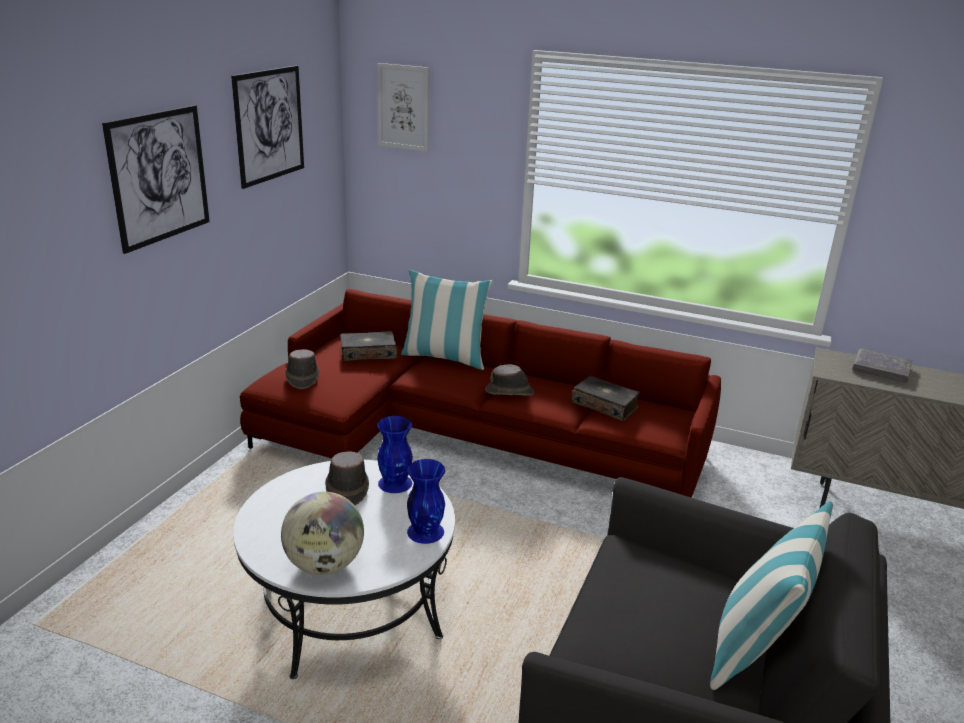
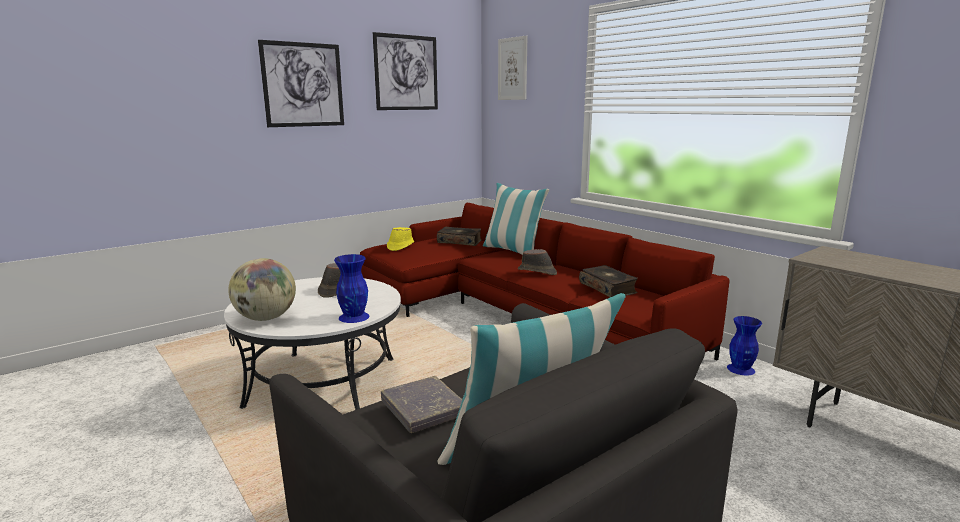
camera: 30 degrees right, 10 degrees down
(302, 378) = (400, 246): brown hat -> yellow hat
(395, 483) = (373, 292): blue vase -> blue vase (741, 369)
(881, 369) = (885, 264): grey book -> grey book (423, 408)

